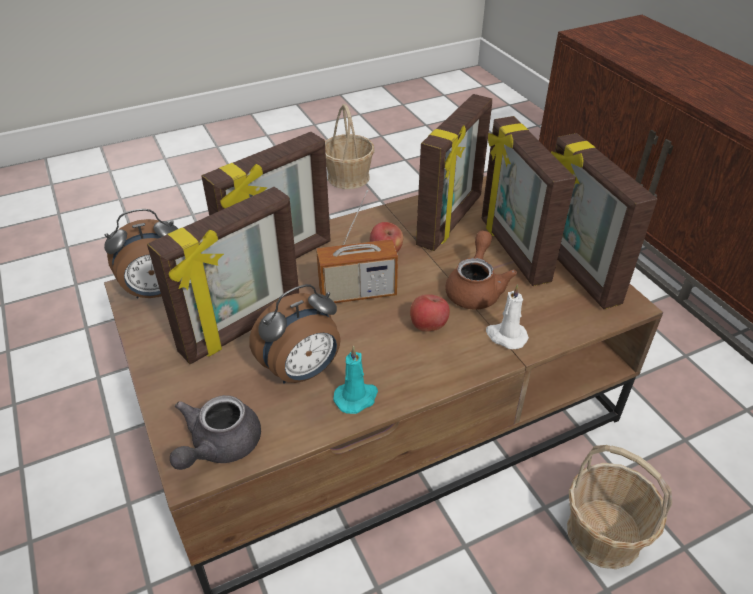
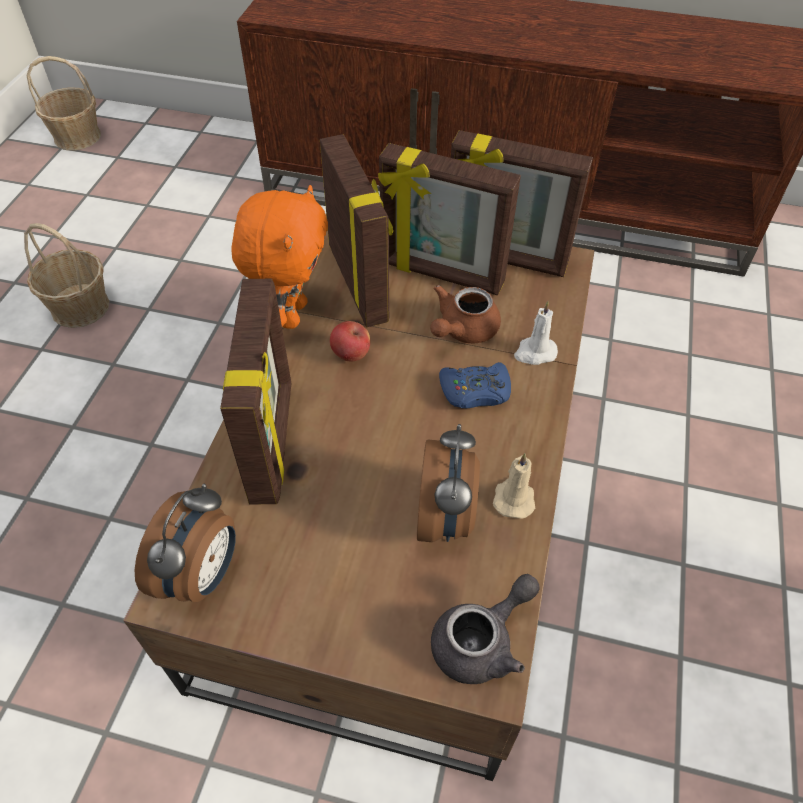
camera: 50 degrees left, 10 degrees up
(218, 446) = (482, 641): grey teapot -> grey teapot turned 105 degrees counterclockwise
(242, 329) = (341, 530): picture frame -> none
(356, 397) = (513, 497): turquoise candle -> beige candle
(357, 293) = (384, 410): radio -> none
(386, 211) = (291, 314): none -> orange plush toy
(428, 326) = (475, 391): apple -> blue game controller
(475, 288) = (462, 330): brown teapot -> brown teapot turned 105 degrees counterclockwise
(604, 534) = (645, 450): basket -> basket (78, 137)

